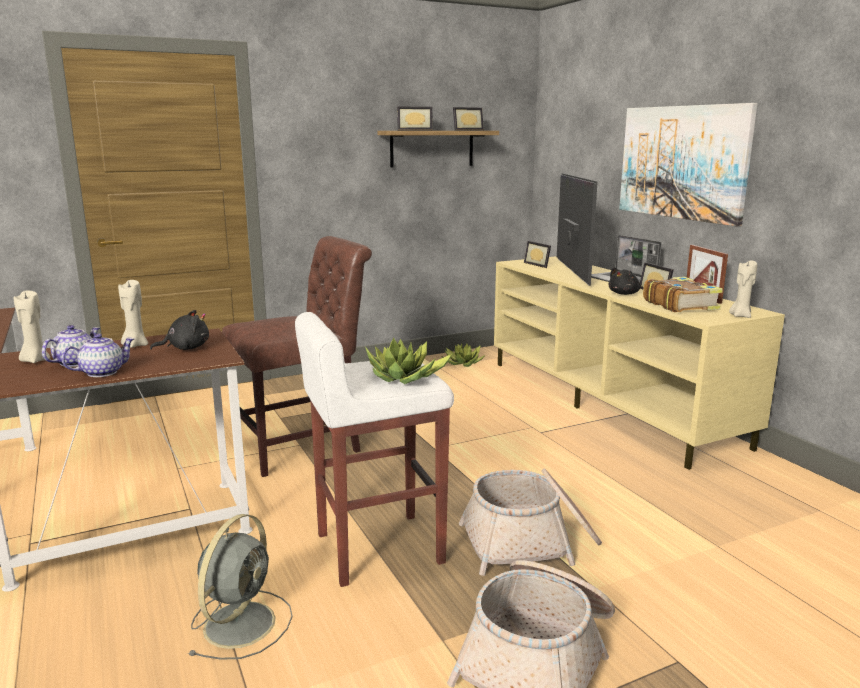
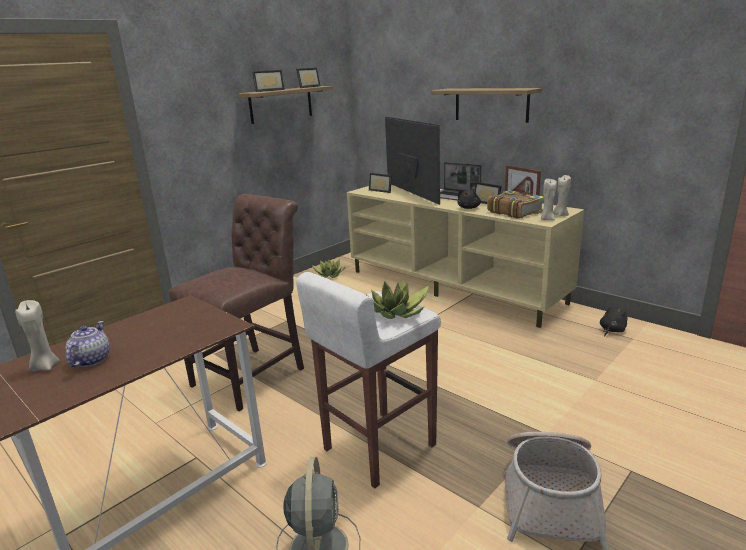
camera: 20 degrees left, 5 degrees up
(102, 372) = (133, 364): teapot -> none
(135, 345) = (131, 328): beige candle -> beige candle (547, 219)
(185, 348) = (184, 322): black plush toy -> black plush toy (611, 330)
(530, 543) = (482, 411): basket -> none
(682, 162) = (491, 104): picture -> shelf

